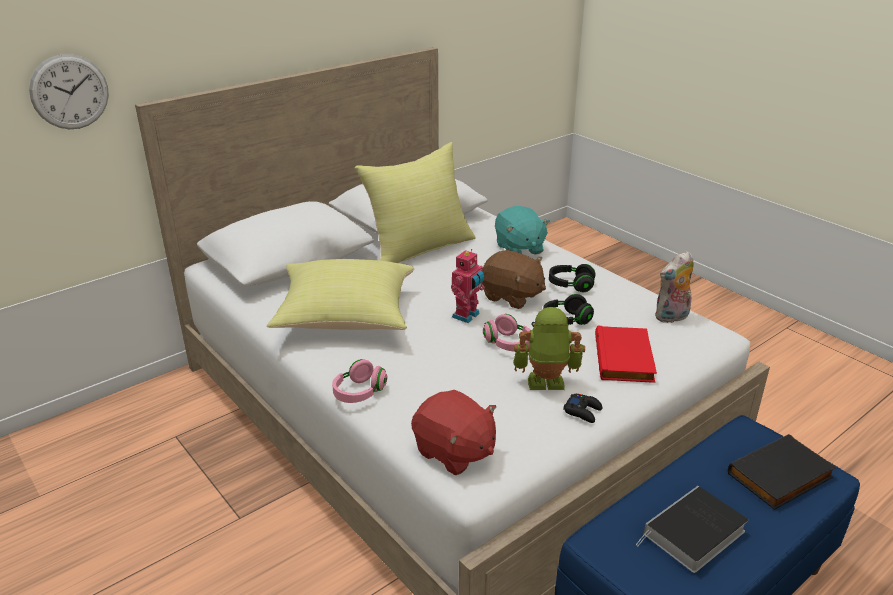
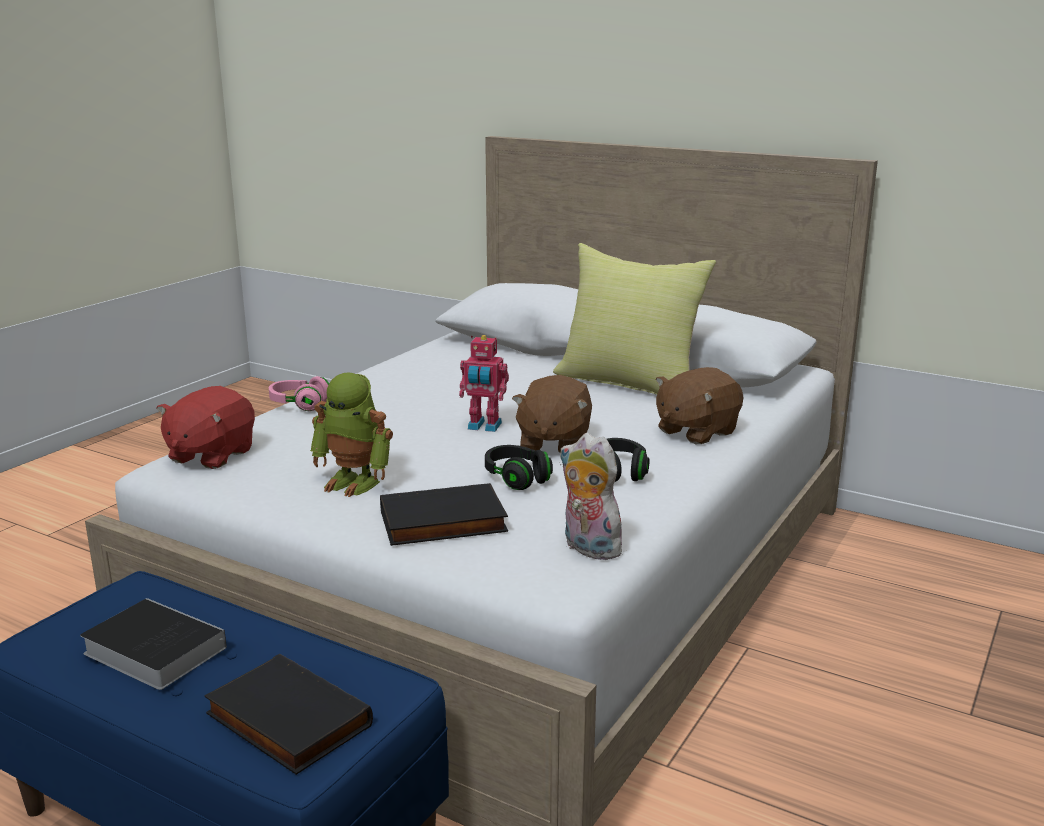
camera: 70 degrees right, 10 degrees down
(70, 92) = (449, 111): wall clock -> none
(344, 318) = (434, 378): yellow pillow -> none
(508, 344) = (434, 454): pink headphones -> none
(519, 248) = (695, 431): turquoise plush toy -> brown plush toy
(545, 384) = (355, 482): toy robot -> toy robot turned 135 degrees clockwise
(583, 411) = (305, 508): black game controller -> none
(625, 358) = (442, 523): red book -> black book

